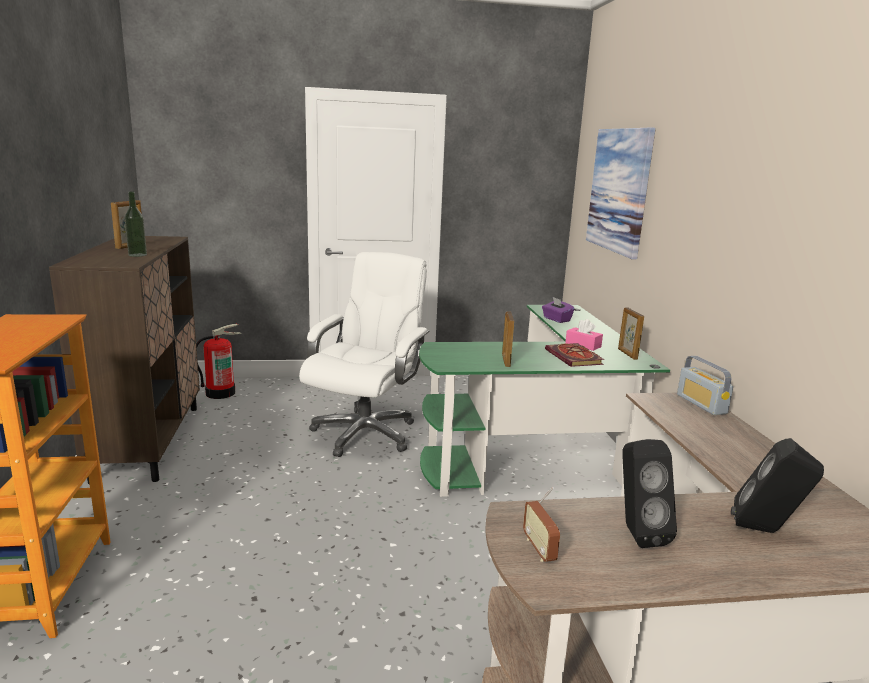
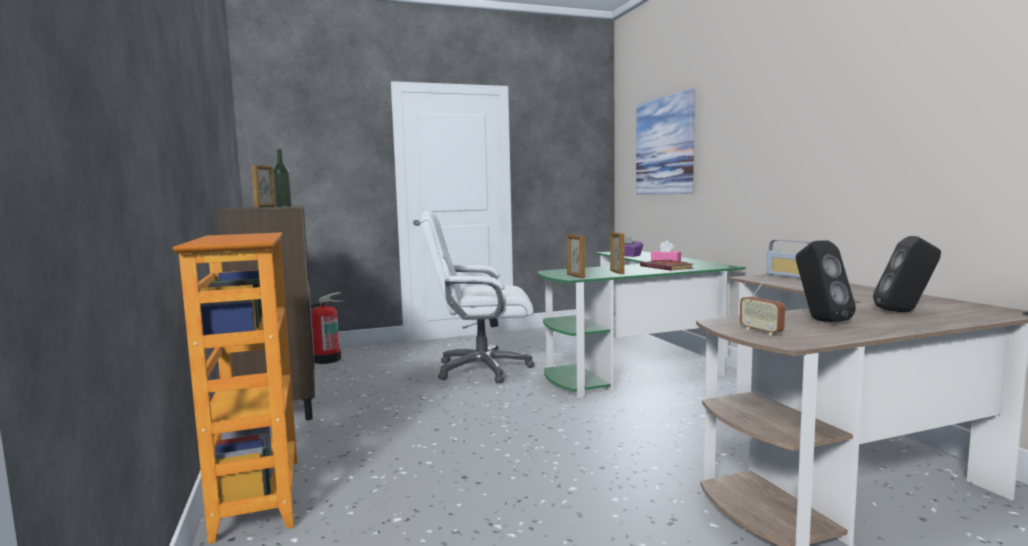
camera: 10 degrees left, 10 degrees down
(365, 432) = (481, 369): white office chair -> white office chair turned 105 degrees counterclockwise
(627, 354) = (705, 264): picture frame -> picture frame (575, 276)

